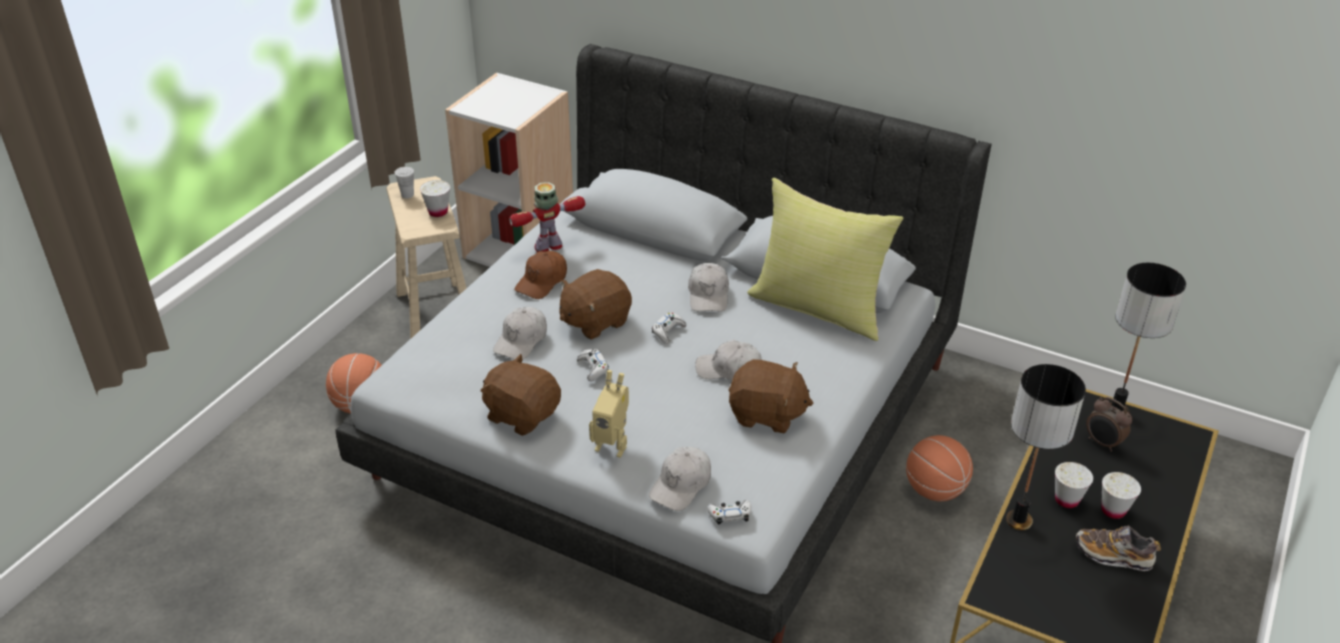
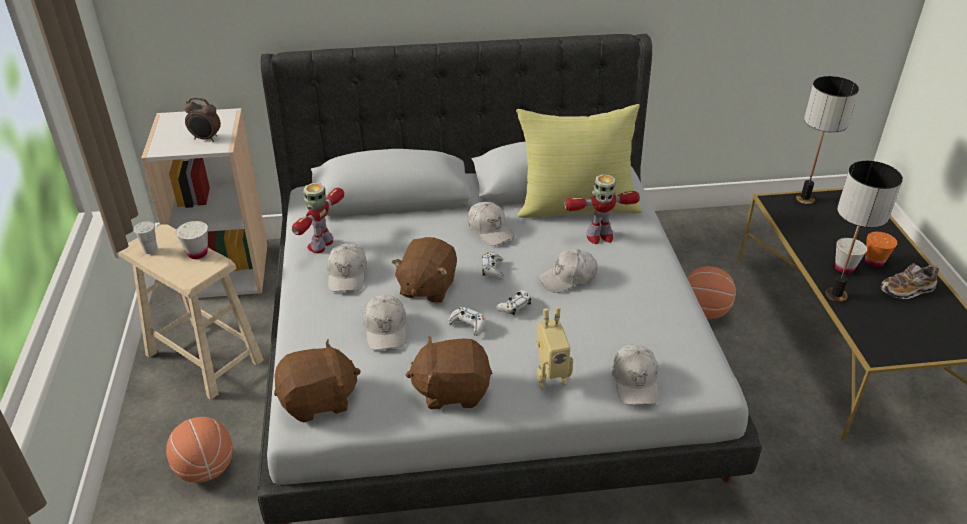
camera: 35 degrees left, 0 degrees up
(542, 282) = (347, 275): brown cap -> white cap
(730, 515) = (692, 386): white game controller -> white game controller (514, 306)
(767, 415) = (631, 298): brown plush toy -> brown plush toy (318, 401)
(805, 346) = (599, 237): none -> toy robot
(1102, 443) = (821, 222): alarm clock -> alarm clock (206, 139)
(1113, 510) = (874, 262): white cup -> orange cup

